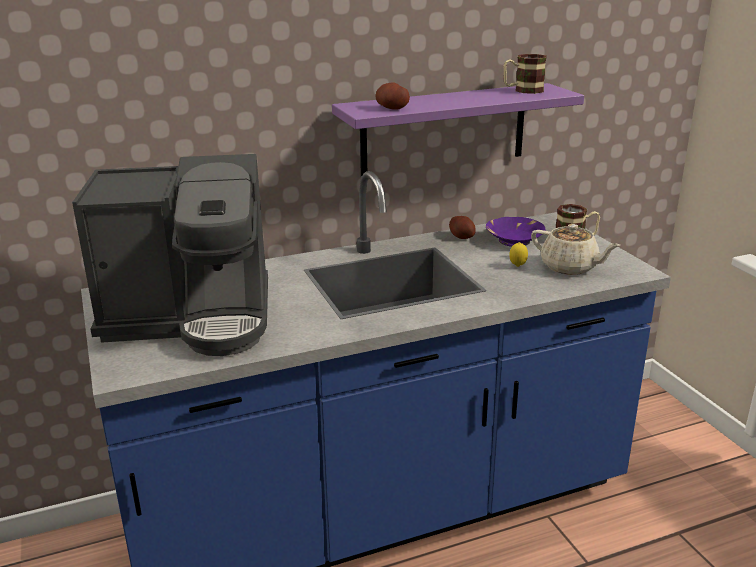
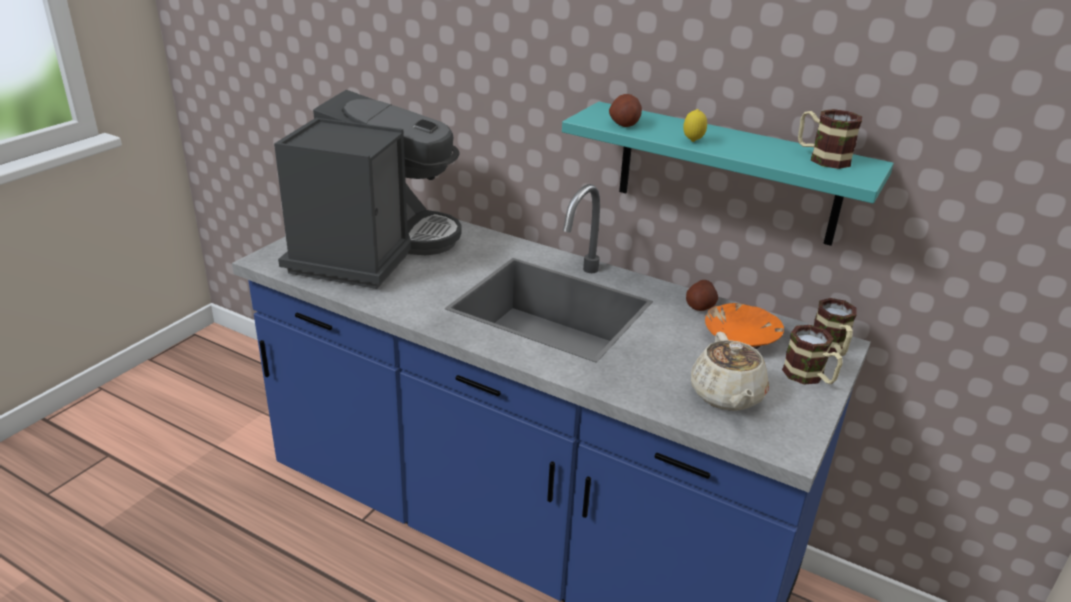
camera: 50 degrees right, 5 degrees up
(192, 318) = (373, 249): coffee machine -> coffee machine turned 120 degrees counterclockwise
(444, 129) = (727, 174): purple shelf -> turquoise shelf
(514, 240) = (741, 339): purple bowl -> orange bowl
(517, 266) = (678, 362): lemon -> lemon (692, 141)
(553, 223) = (831, 348): none -> mug

